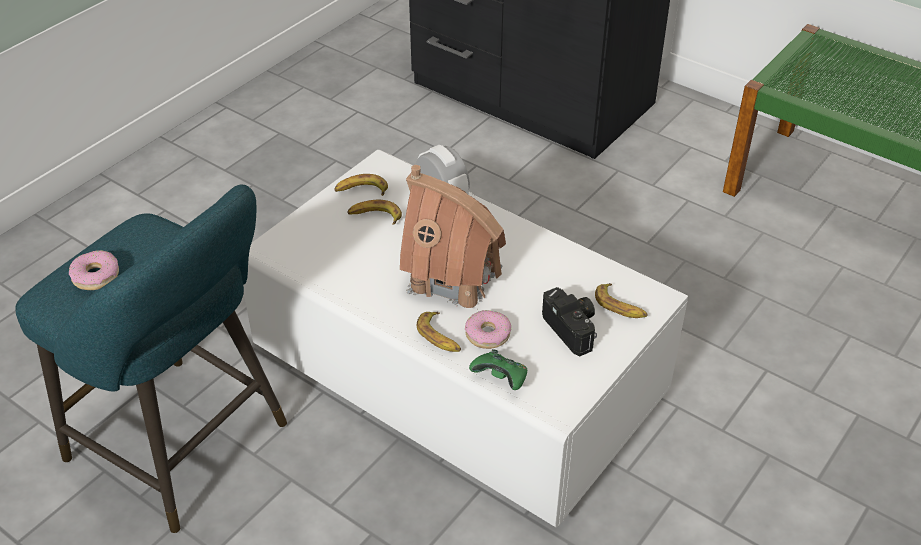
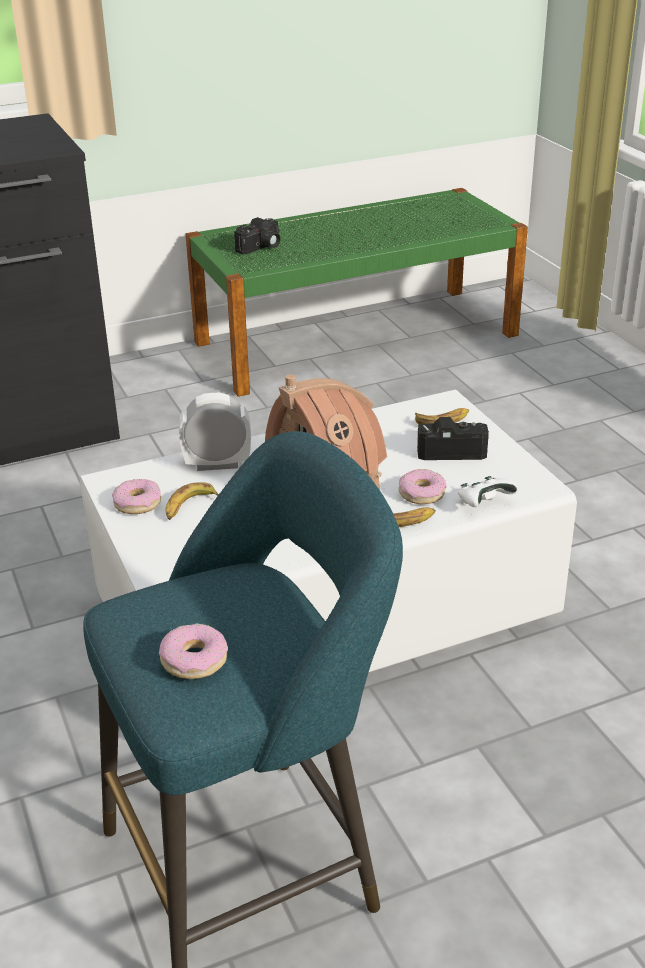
camera: 60 degrees left, 10 degrees down
(361, 190) = (137, 503): banana -> donut
(501, 379) = (484, 504): green game controller -> white game controller
(829, 74) = (261, 248): none -> camera

